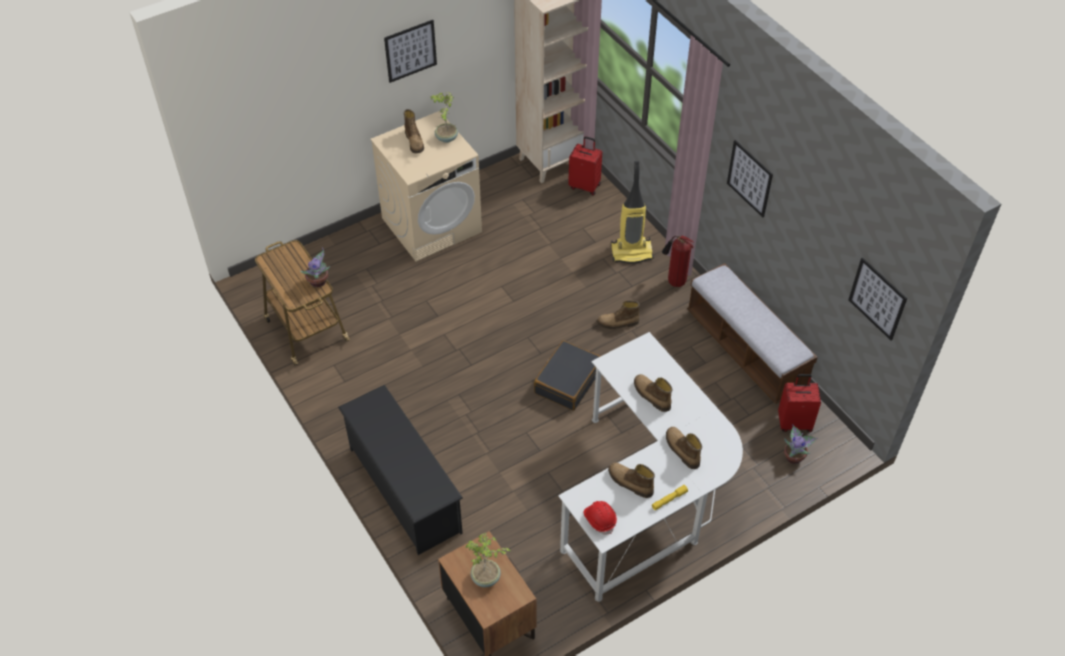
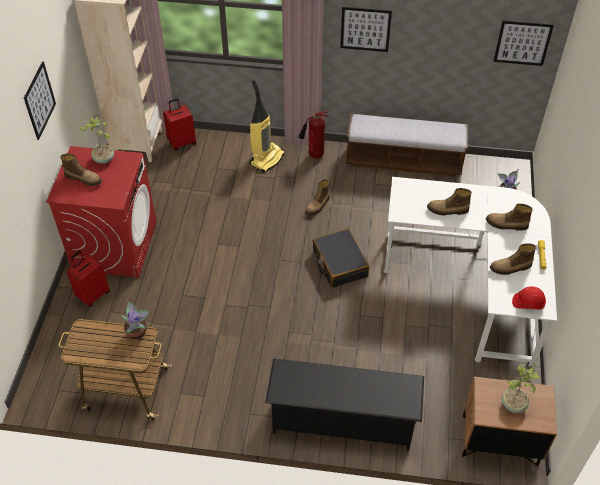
camera: 50 degrees left, 0 degrees up
(432, 225) = (115, 245): beige washing machine -> red washing machine
(794, 422) = (480, 177): red suitcase -> red suitcase (93, 294)

